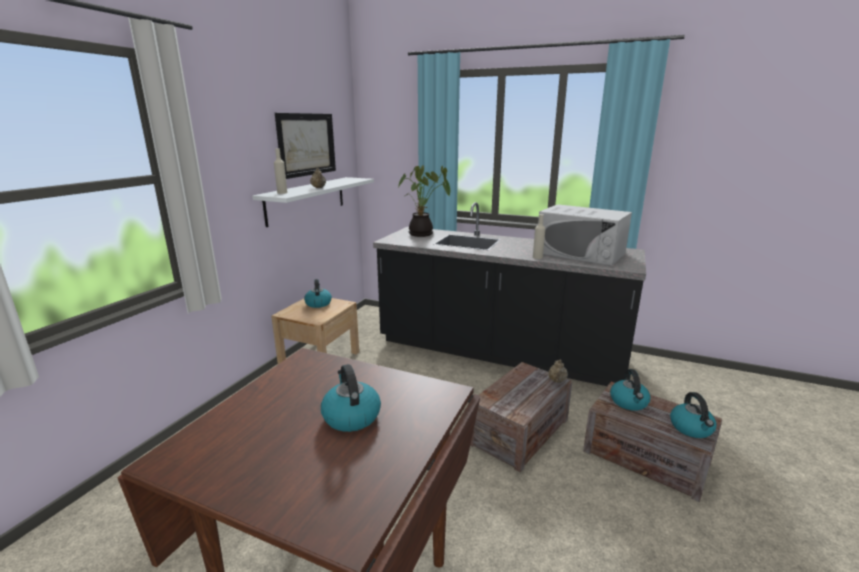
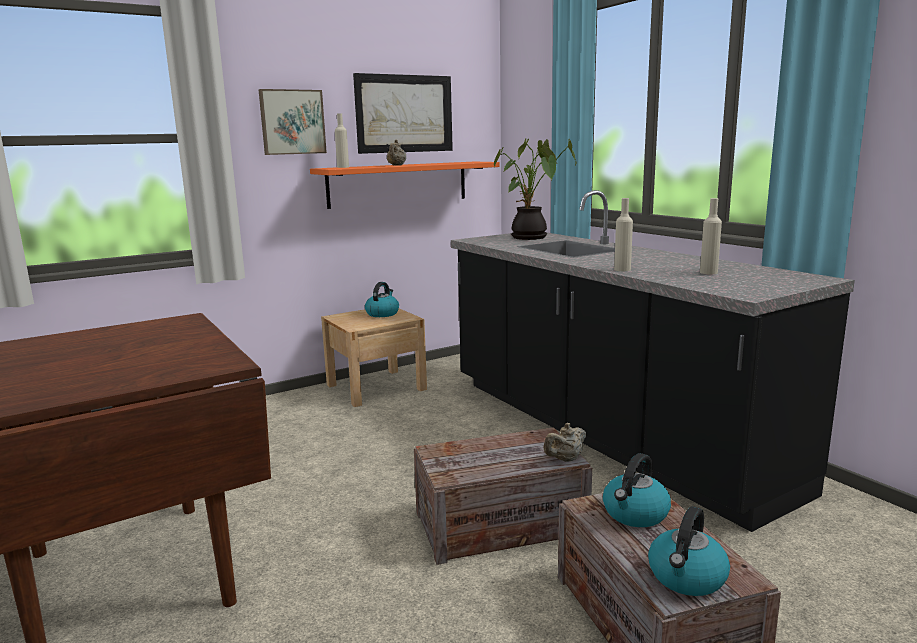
camera: 35 degrees right, 5 degrees down
(237, 156) = (292, 122): none -> picture
(306, 200) = (398, 184): white shelf -> orange shelf
(351, 416) = (116, 360): kettle -> none
(580, 253) = (708, 272): white microwave -> beige bottle

